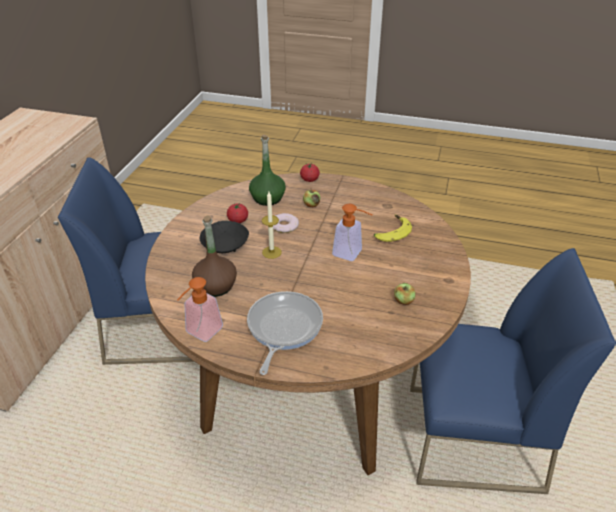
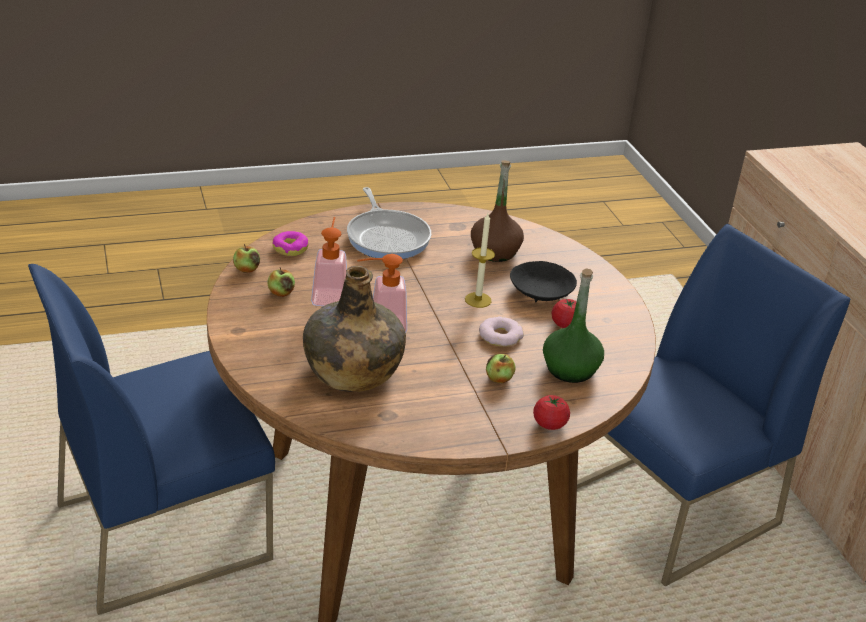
camera: 145 degrees right, 5 degrees down
(200, 334) = (458, 214): soap dispenser -> soap dispenser (330, 294)
(372, 343) = (290, 248): none -> donut
(390, 232) = (352, 371): banana -> green bottle
(419, 332) = (246, 269): none -> apple

